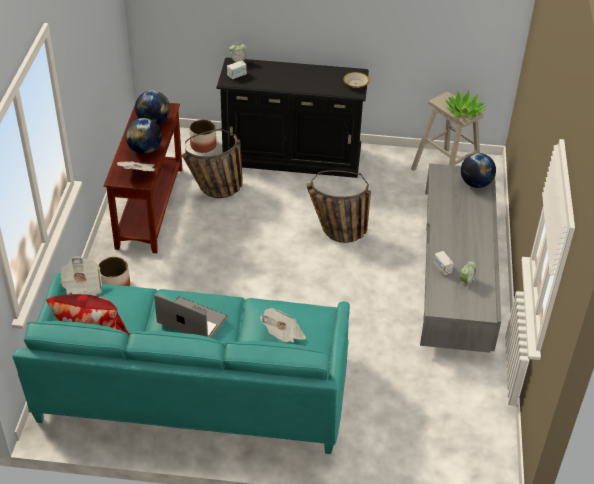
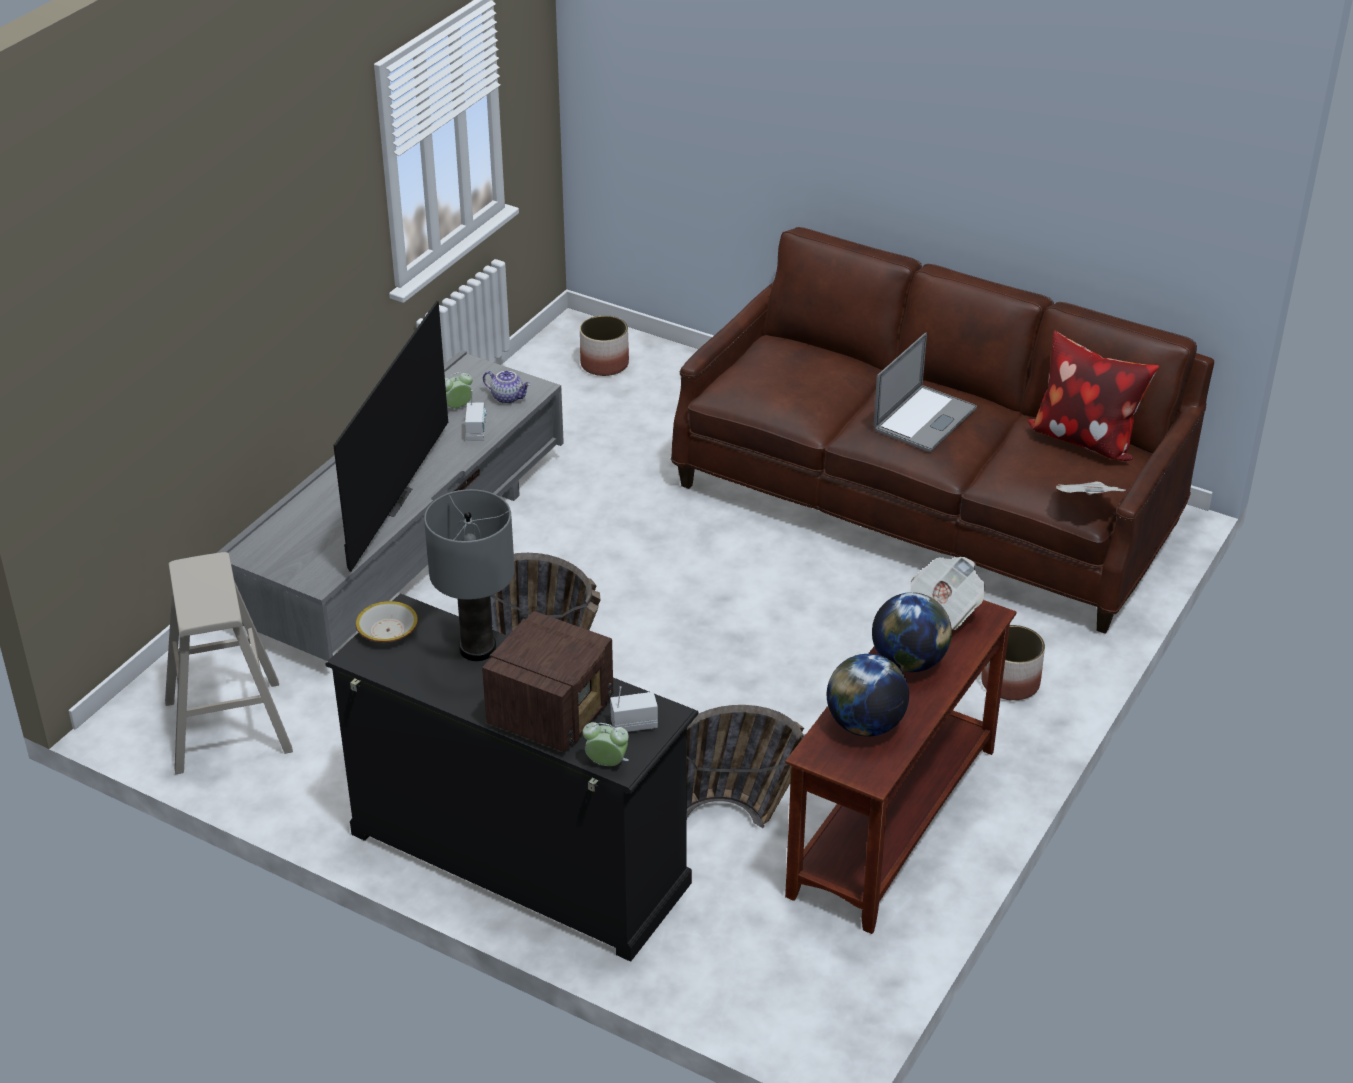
camera: 155 degrees left, 5 degrees down
(192, 320) = (924, 419): laptop -> laptop turned 105 degrees counterclockwise
(193, 391) = (929, 500): turquoise sofa -> brown sofa
(203, 145) = (705, 952): planter -> planter (604, 364)
(270, 72) = (552, 712): none -> radio
(283, 334) = (797, 373): newspaper -> none
(315, 86) = (477, 649): none -> grey table lamp
(445, 297) = (508, 397): none -> teapot
(448, 217) = (388, 499): none -> television
(464, 112) = (201, 573): potted plant -> none
(475, 183) = (279, 540): globe -> none

